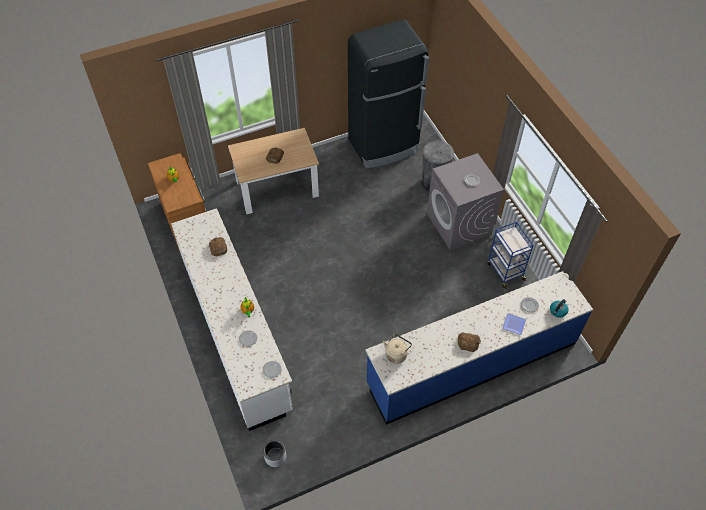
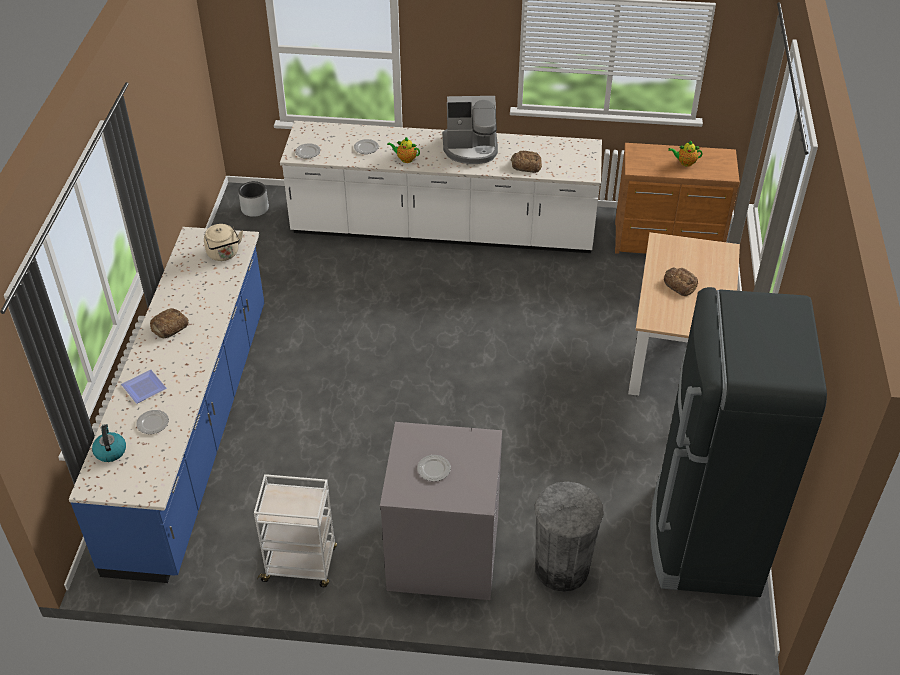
camera: 120 degrees right, 10 degrees down
(217, 282) = (471, 148): none -> coffee machine
(505, 271) = (300, 564): blue cart -> white cart

